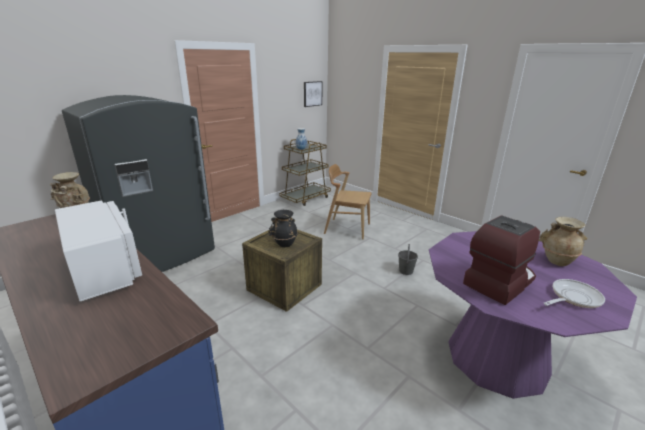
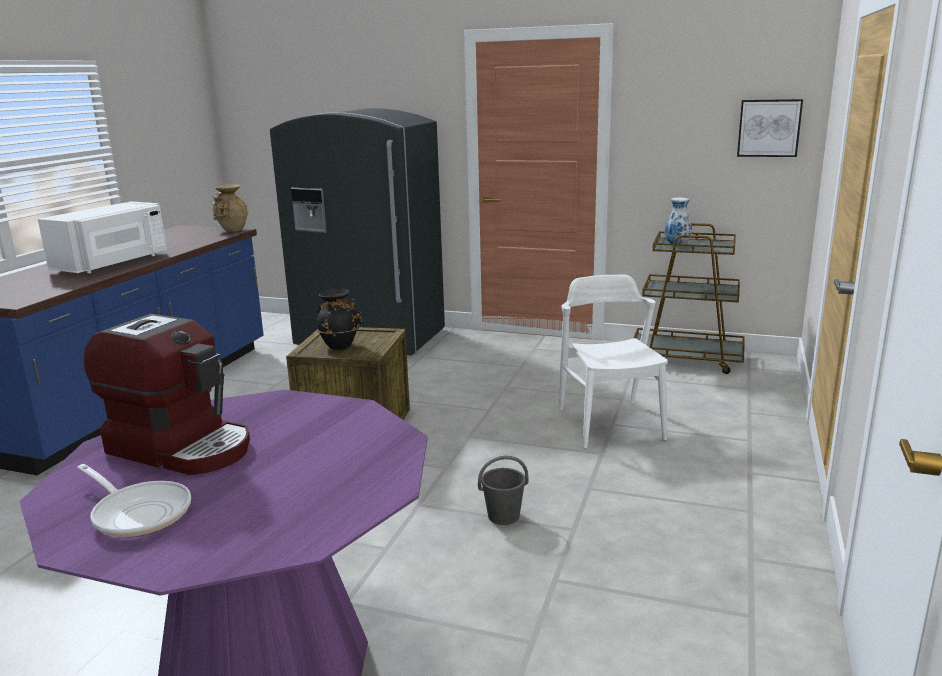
camera: 65 degrees right, 5 degrees down
(347, 228) = (610, 424): brown chair -> white chair
(556, 261) = (298, 501): beige vase -> none

